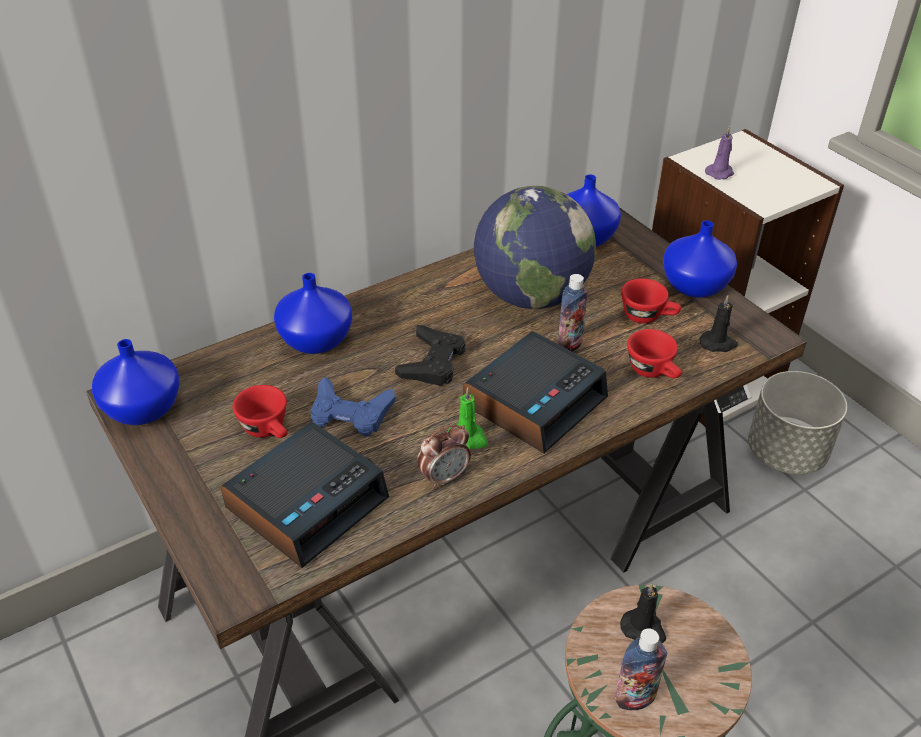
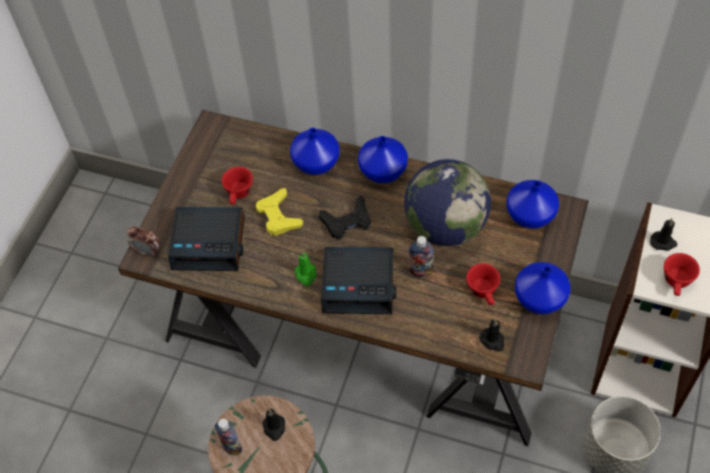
camera: 55 degrees right, 15 degrees up
(141, 409) = (208, 138): blue vase -> blue vase (382, 171)
(350, 413) = (278, 216): blue game controller -> yellow game controller
(444, 477) = (271, 283): alarm clock -> alarm clock (148, 251)
(654, 372) = (436, 324): red cup -> red cup (676, 283)
(720, 173) = (663, 242): purple candle -> black candle

